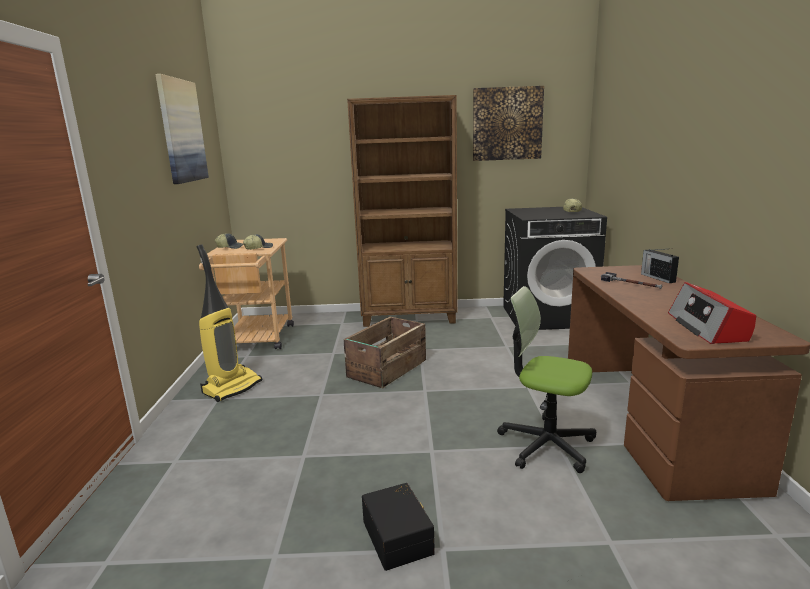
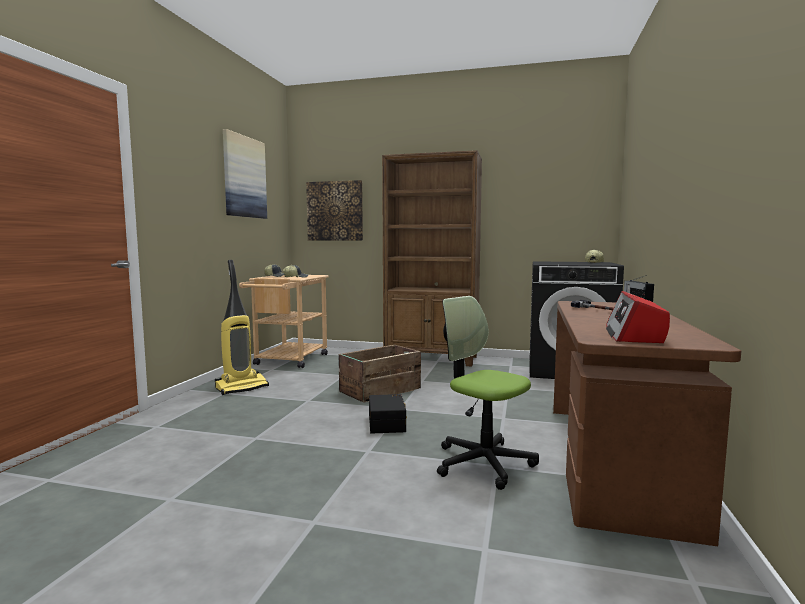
camera: 15 degrees right, 10 degrees down
(399, 536) = (283, 505): black storage box -> black storage box (388, 423)
(507, 124) = (535, 181): picture -> picture (335, 211)

